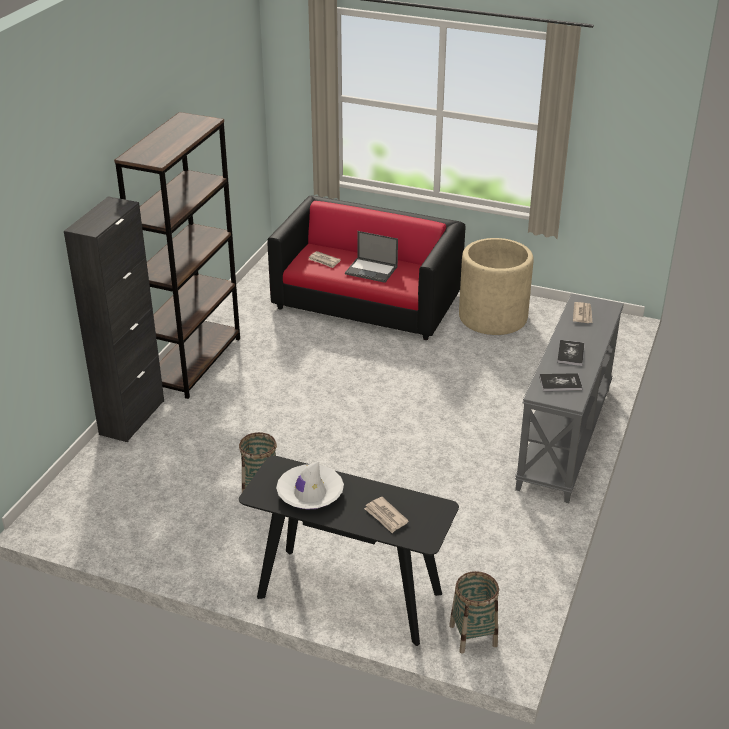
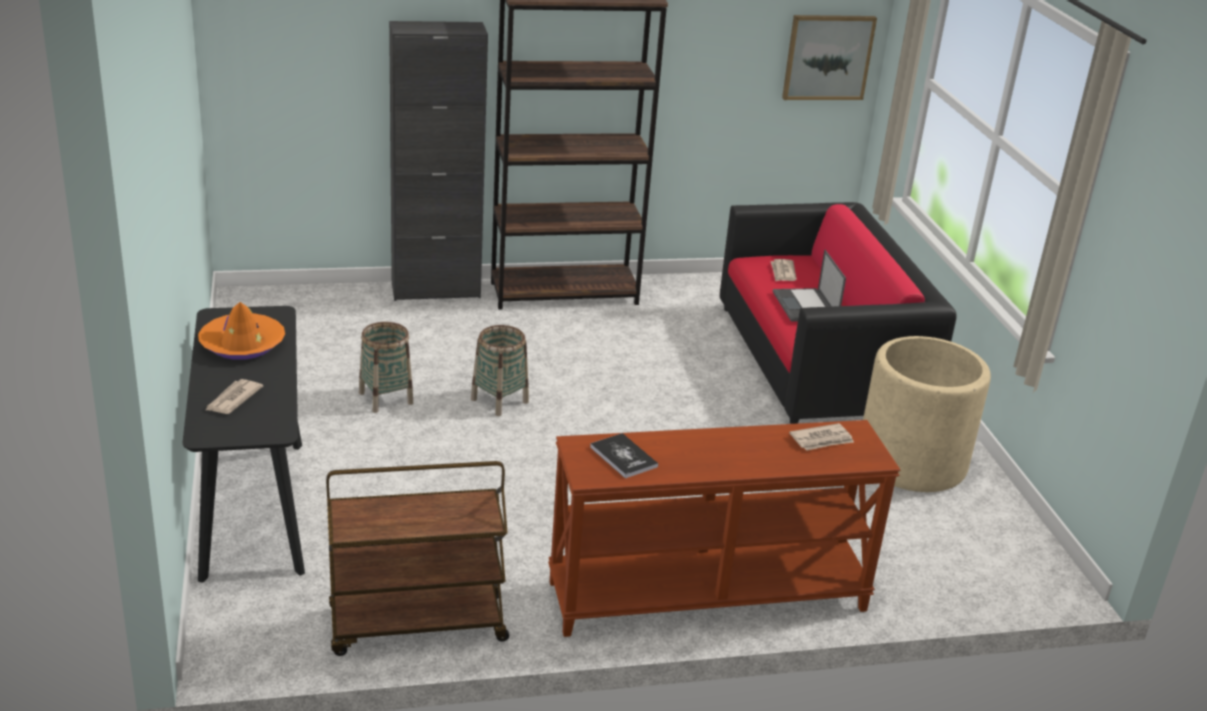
camera: 55 degrees right, 5 degrees down
(246, 110) = (828, 57): none -> picture
(310, 493) = (242, 344): white hat -> orange hat
(473, 635) = (242, 620): basket -> basket (499, 401)
(525, 558) = (416, 626): none -> brown cart
(566, 437) = (707, 597): grey console table -> brown console table
(570, 353) = (706, 450): book -> none

